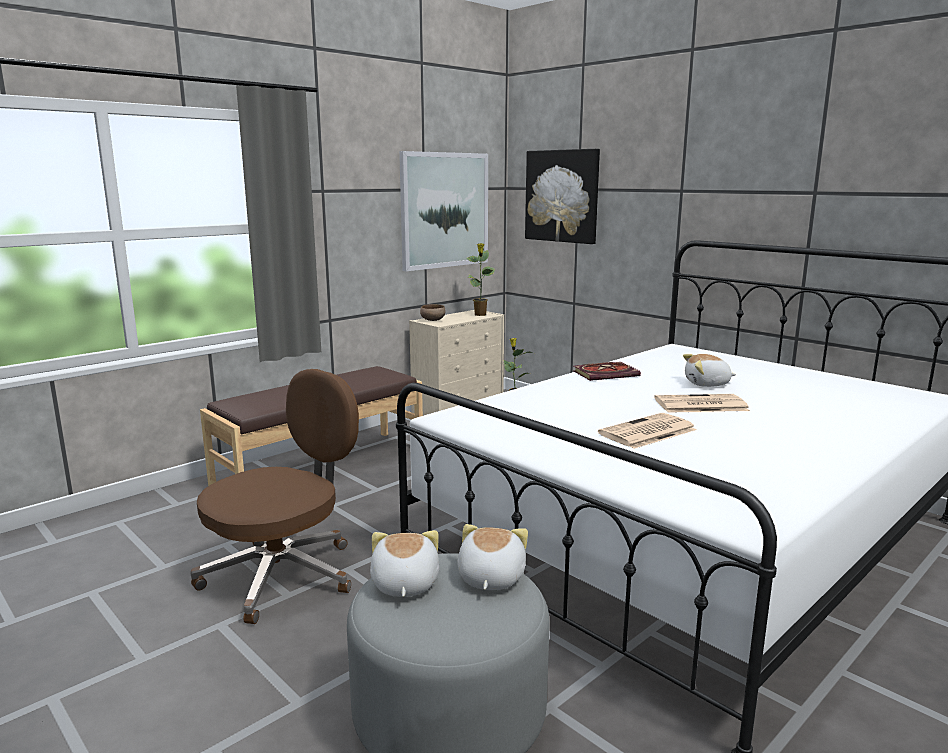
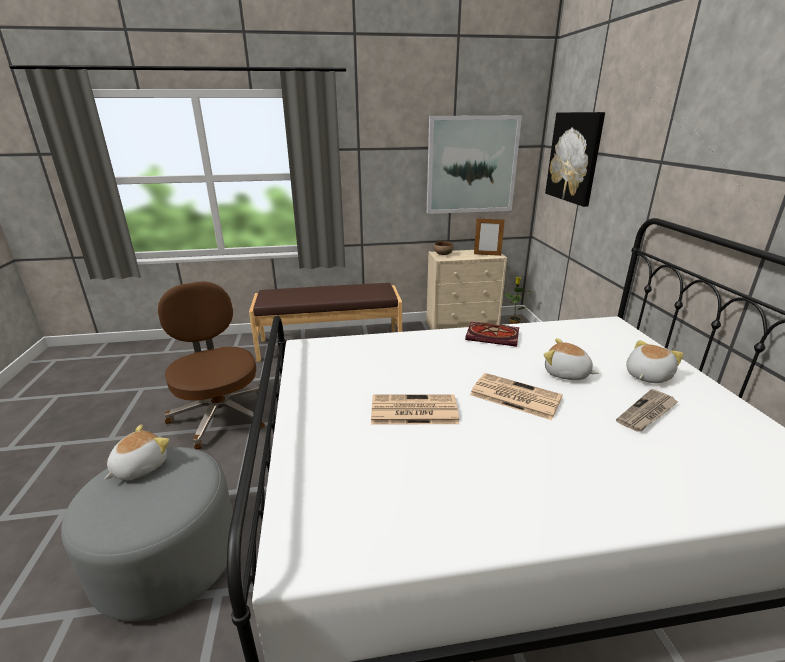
camera: 35 degrees right, 10 degrees up
(283, 575) = (220, 414): brown office chair -> brown office chair turned 105 degrees counterclockwise
(480, 315) = (487, 254): potted plant -> picture frame
(489, 578) = (182, 488): plush toy -> plush toy (646, 375)
(794, 392) = (647, 413): none -> newspaper

